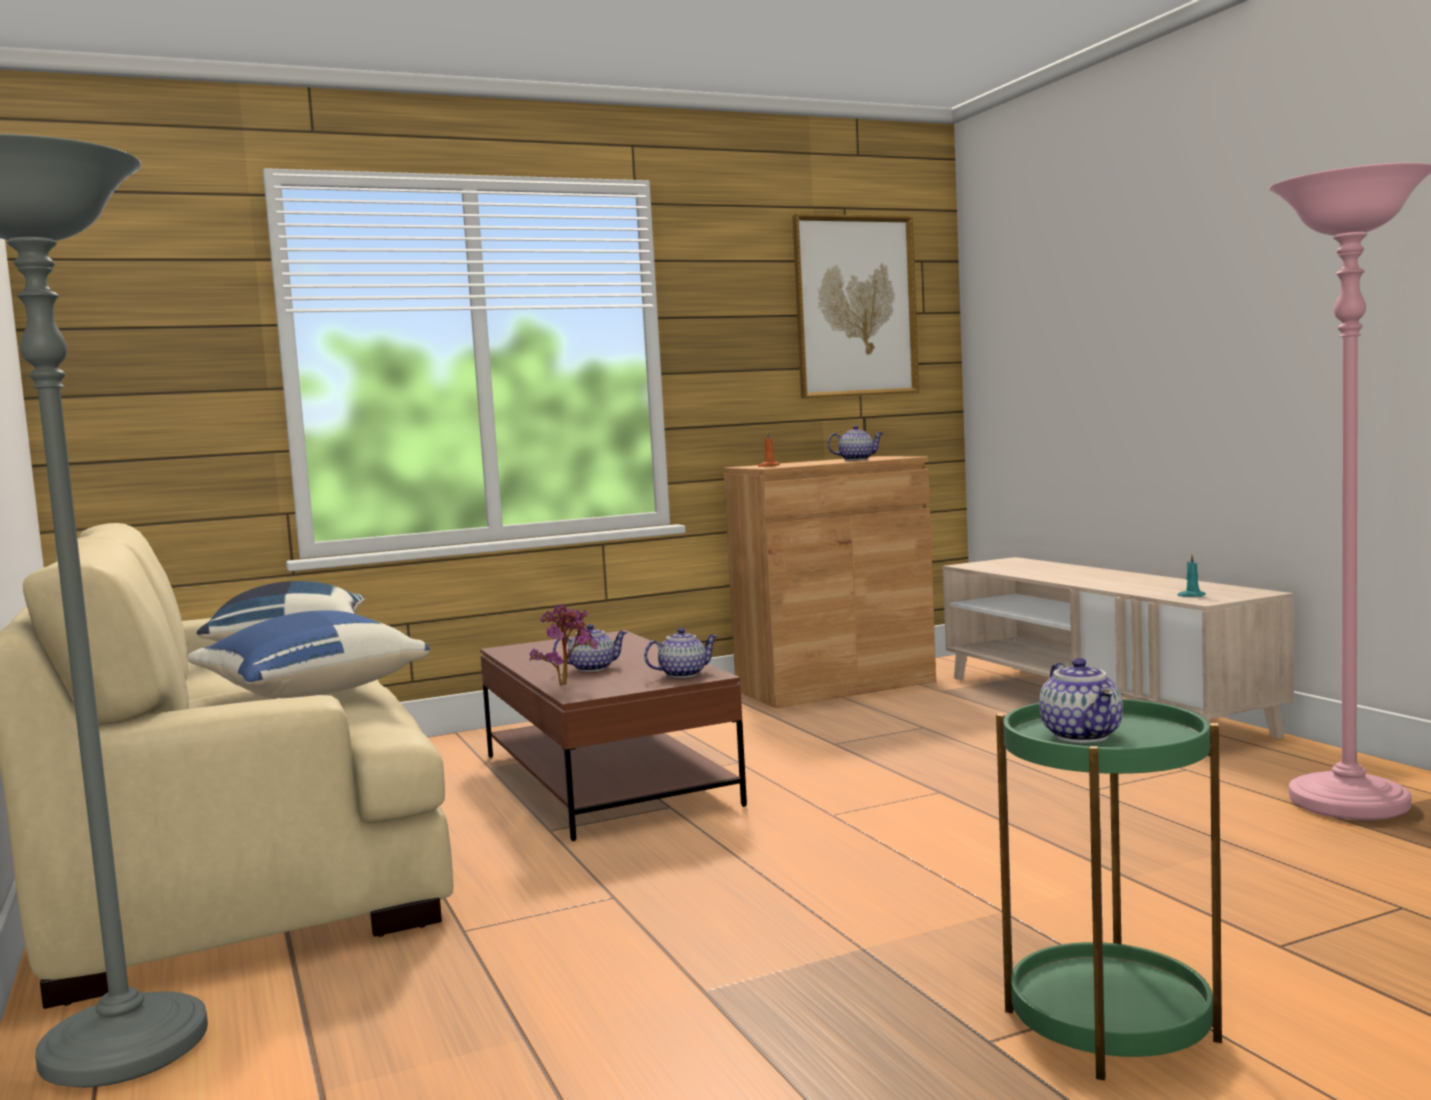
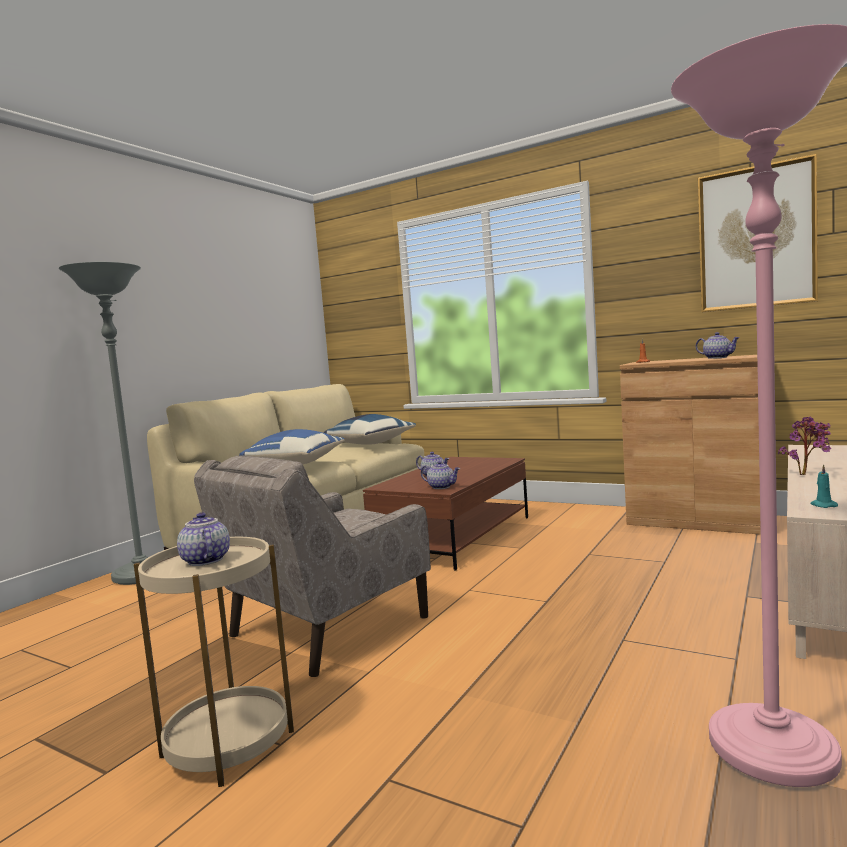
camera: 55 degrees right, 0 degrees up
(567, 684) = (399, 481): potted plant -> potted plant (807, 475)
(810, 912) = (326, 627): none -> beige armchair
(1083, 735) = (204, 560): teapot -> teapot turned 105 degrees clockwise
(1110, 1025) = (228, 743): green side table -> beige side table

